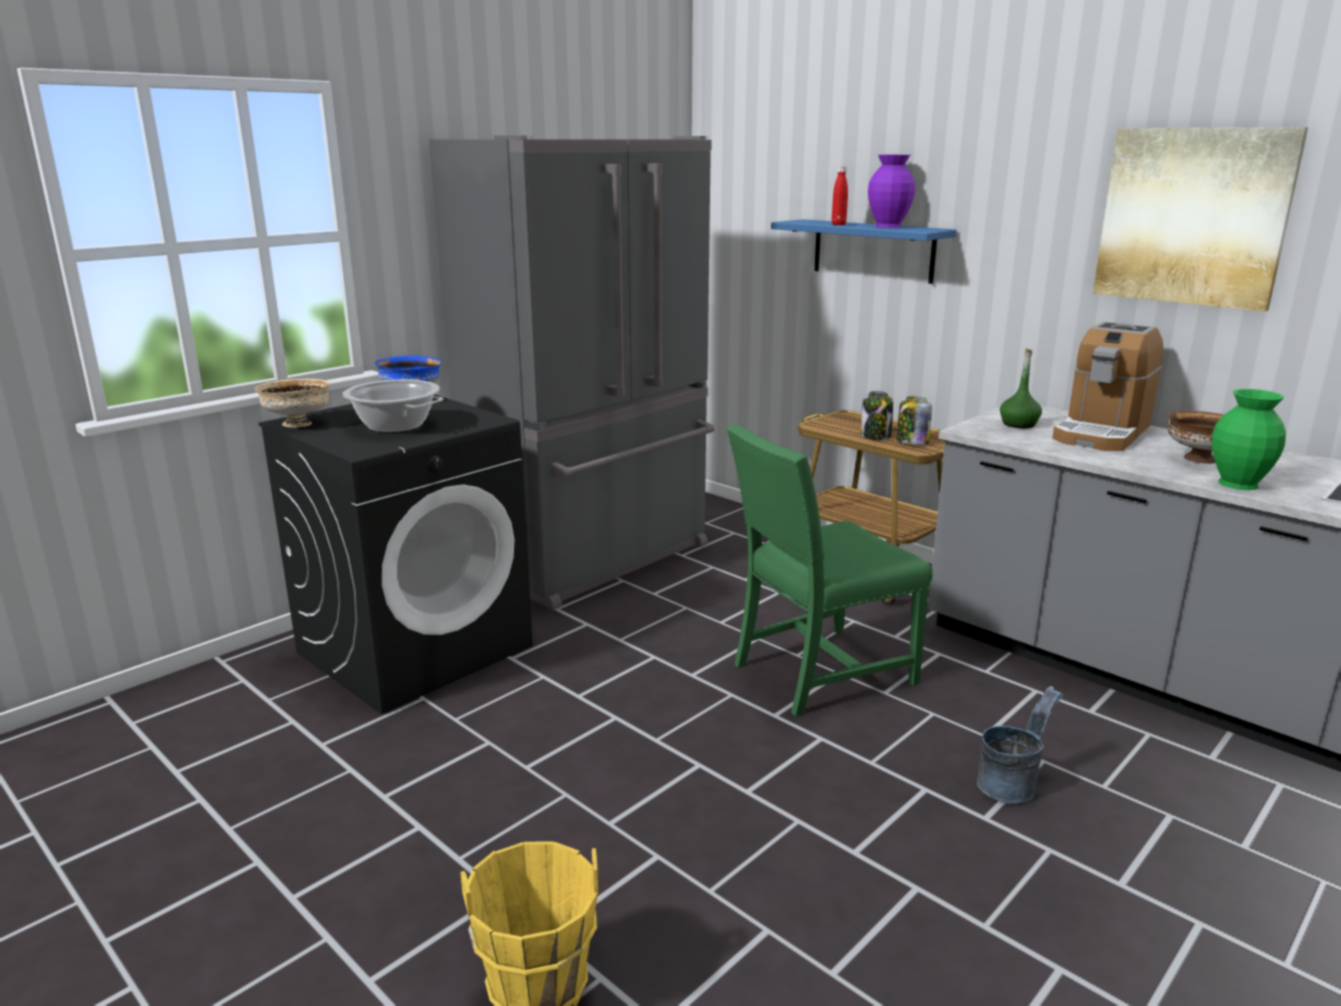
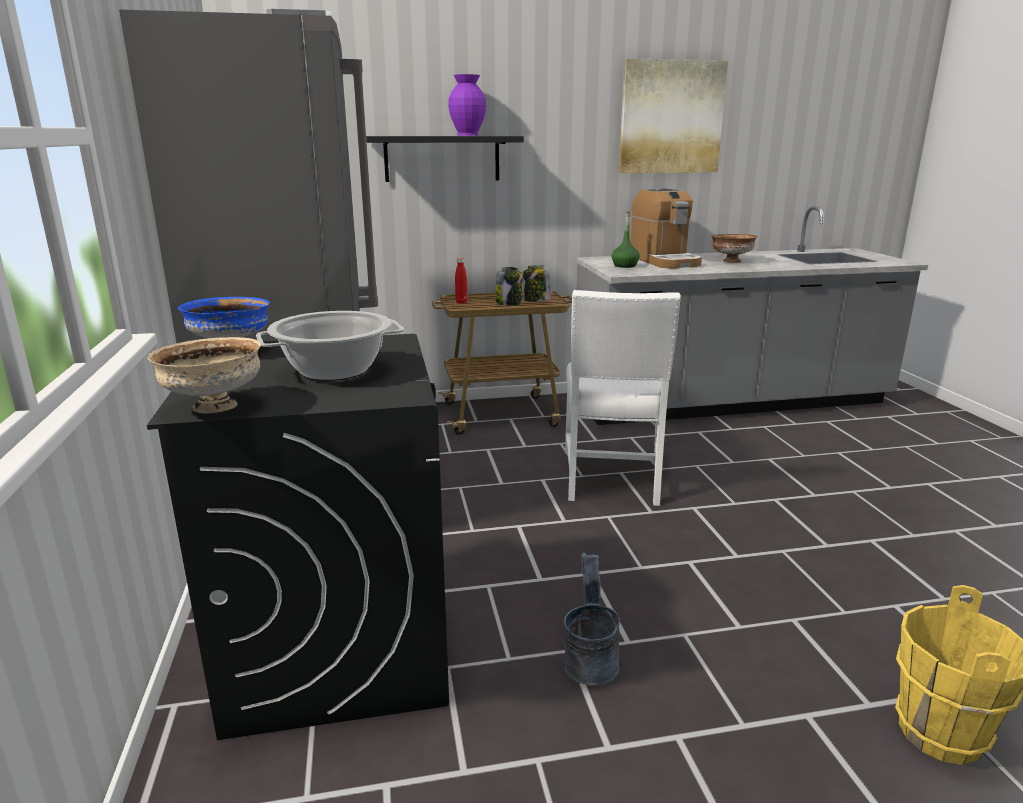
camera: 55 degrees left, 0 degrees up
(817, 673) = (612, 478): green chair -> white chair
(838, 224) = (429, 135): red bottle -> red bottle (461, 302)
(873, 250) = (442, 158): blue shelf -> black shelf
(1011, 784) = (786, 475): grey bucket -> grey bucket (590, 660)
(1237, 483) = (775, 266): green vase -> none

